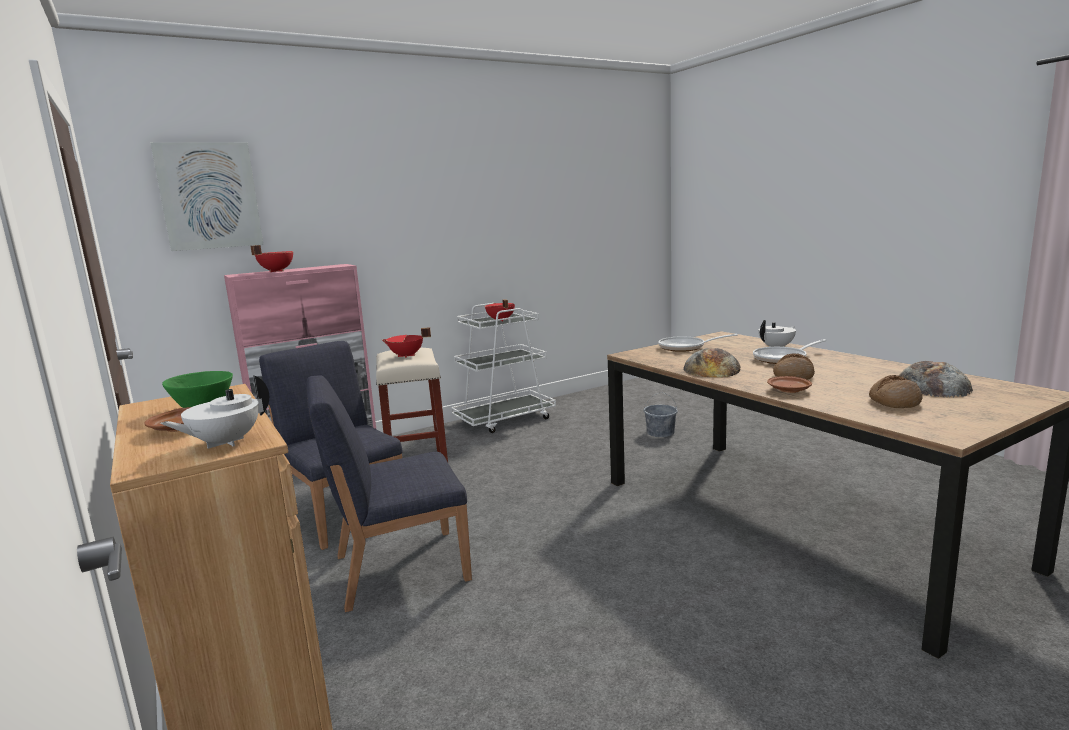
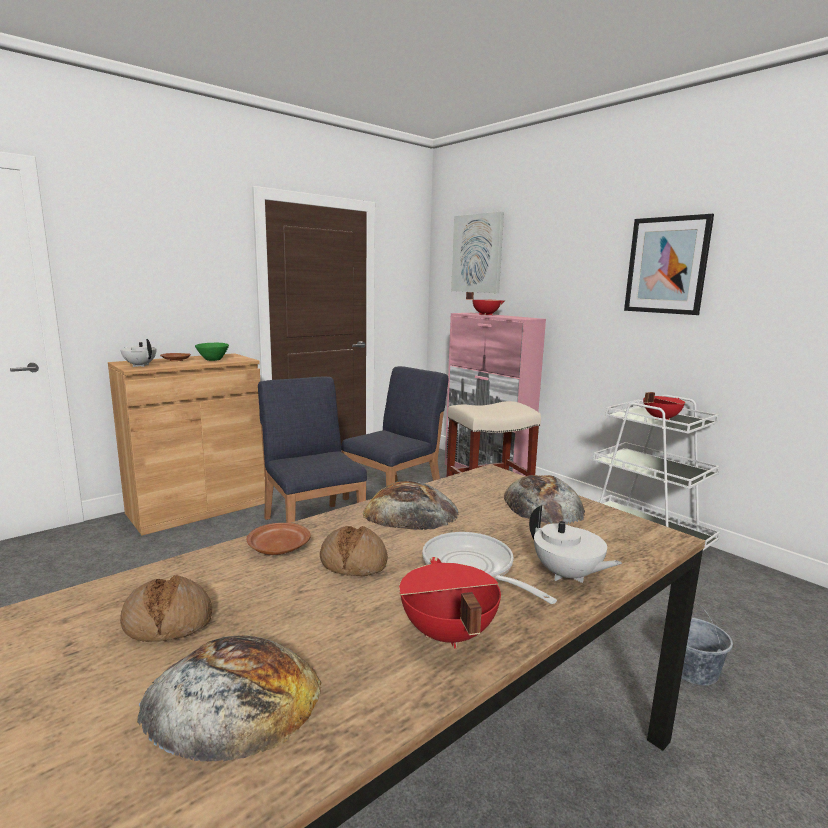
camera: 80 degrees right, 0 degrees up
(406, 356) = (494, 407): red cooking pot -> red cooking pot (446, 634)
(450, 201) = (667, 265): none -> picture
(686, 347) = (542, 504): frying pan -> bread

